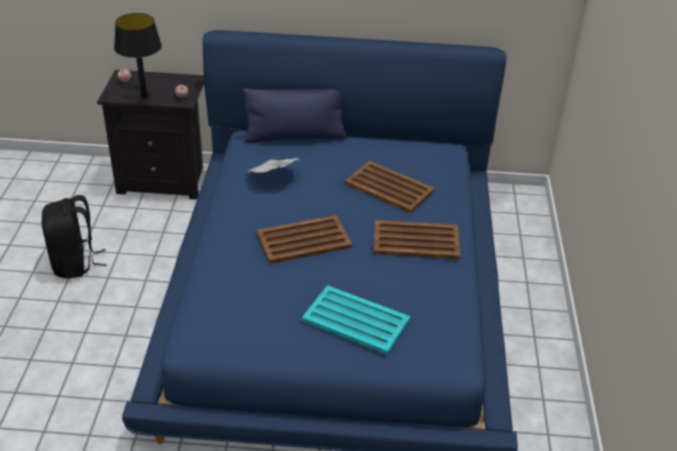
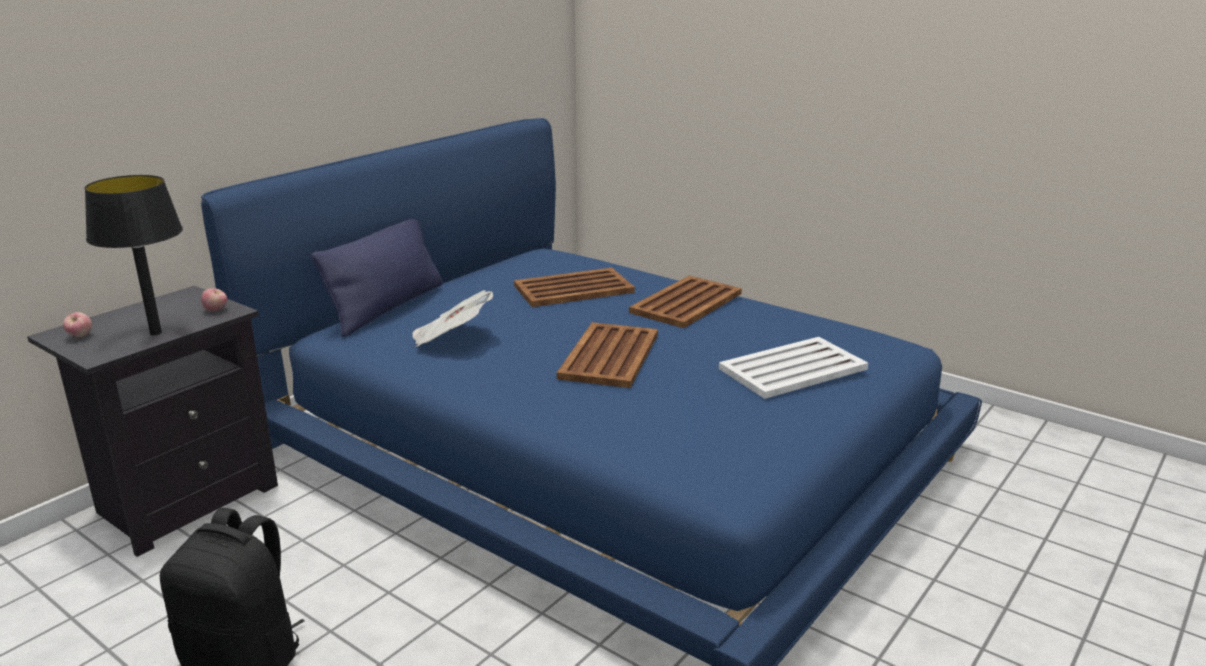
camera: 55 degrees left, 15 degrees down
(355, 320) = (791, 369): turquoise tray -> white tray

